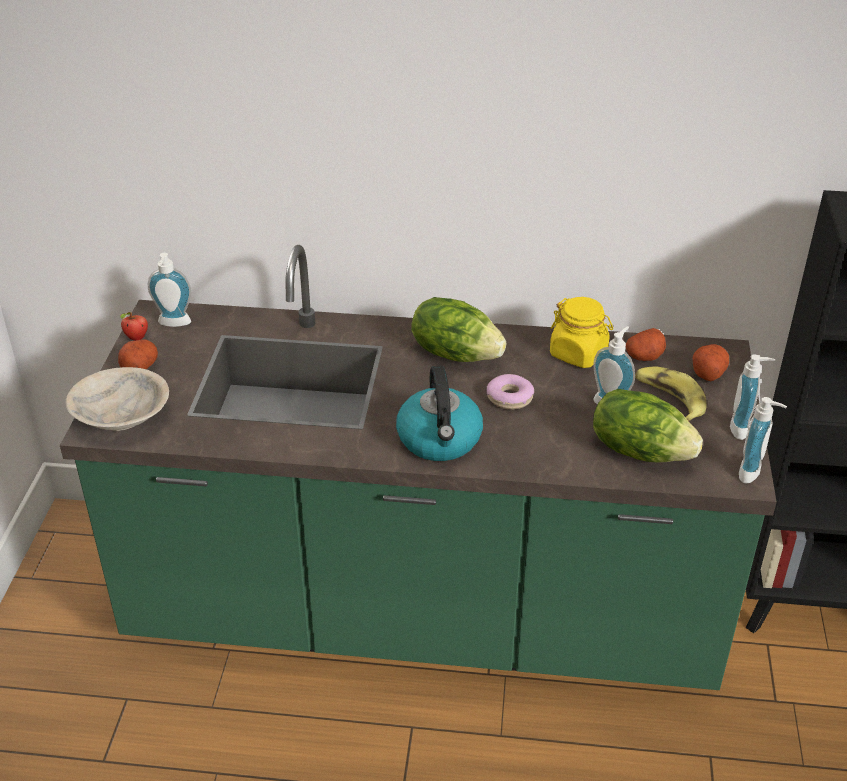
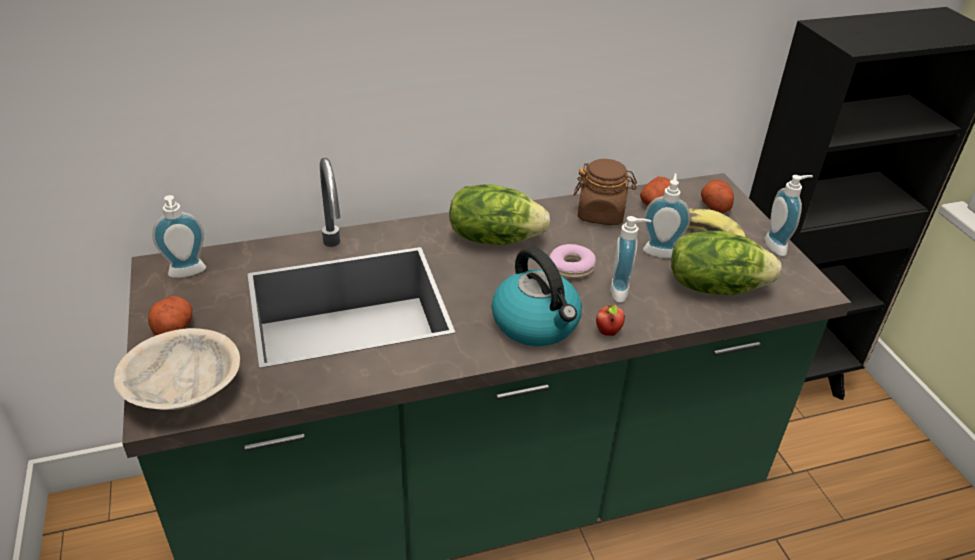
camera: 25 degrees left, 0 degrees up
(136, 339) = (152, 299): apple -> apple (608, 333)
(578, 354) = (601, 214): yellow jar -> brown jar
(754, 473) = (816, 282): soap dispenser -> soap dispenser (623, 291)

